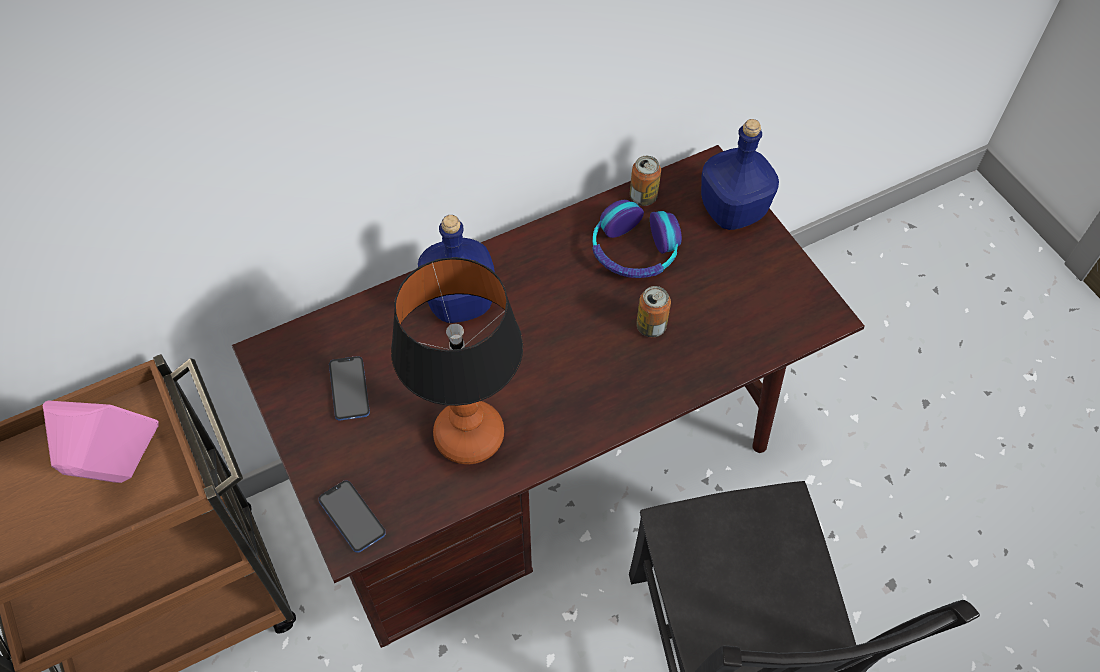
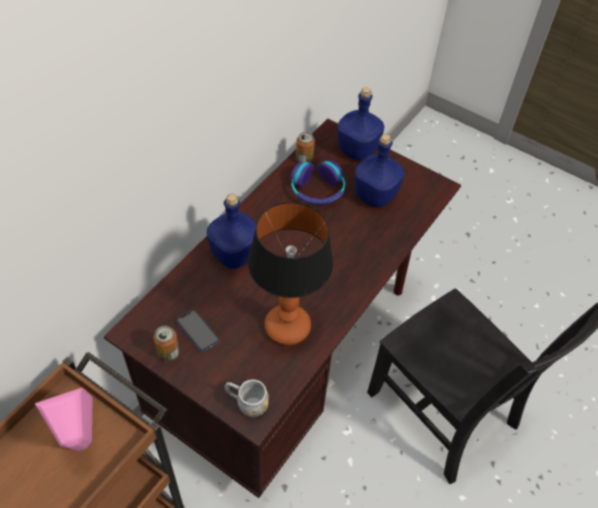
camera: 30 degrees left, 5 degrees down
(352, 517) = (246, 403): phone -> grey mug
(651, 326) = (352, 227): can -> can (168, 353)
(714, 291) = (374, 195): none -> blue bottle

